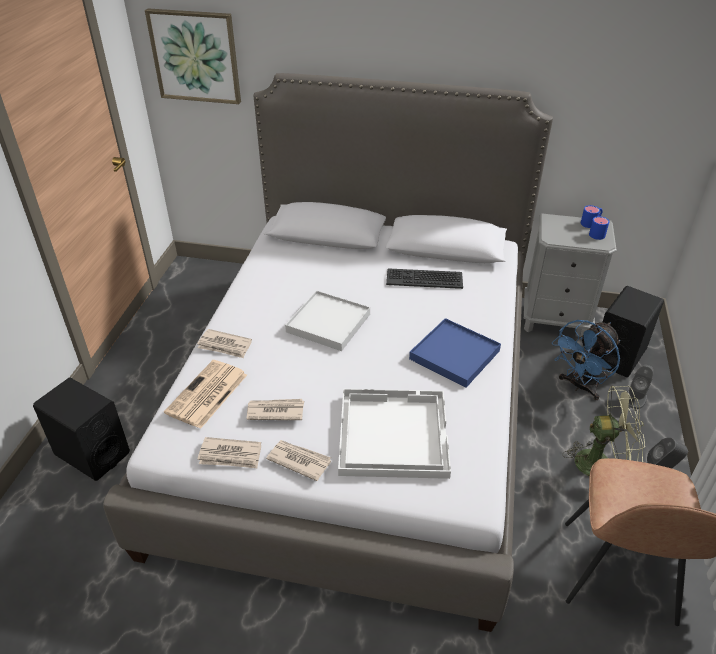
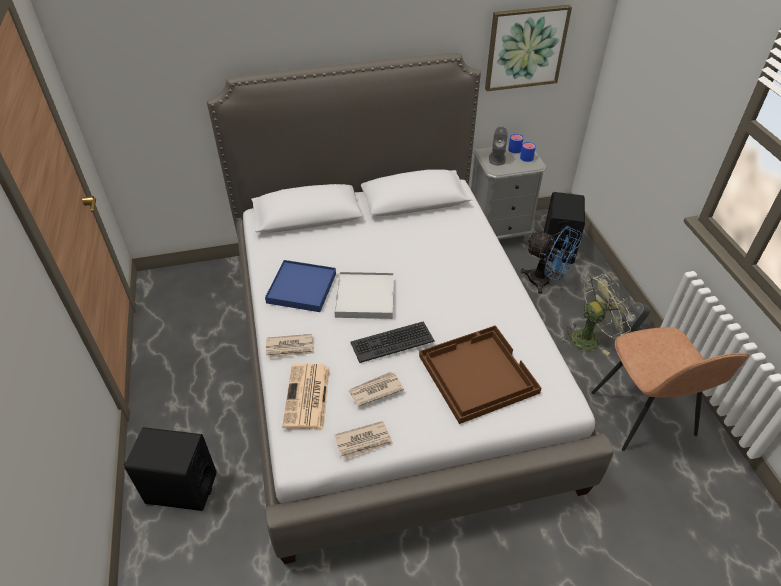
camera: 25 degrees left, 5 degrees up
(195, 56) = (134, 76): picture -> picture (525, 47)
(299, 460) = (421, 423): newspaper -> none
(392, 433) = (476, 374): white tray -> brown tray
(424, 279) = (416, 233): keyboard -> keyboard (392, 341)
(454, 355) = (480, 292): blue tray -> blue tray (301, 288)
(580, 386) = (544, 282): blue fan -> blue fan turned 75 degrees counterclockwise
(635, 398) = (586, 278): grey speaker -> grey speaker (497, 158)

